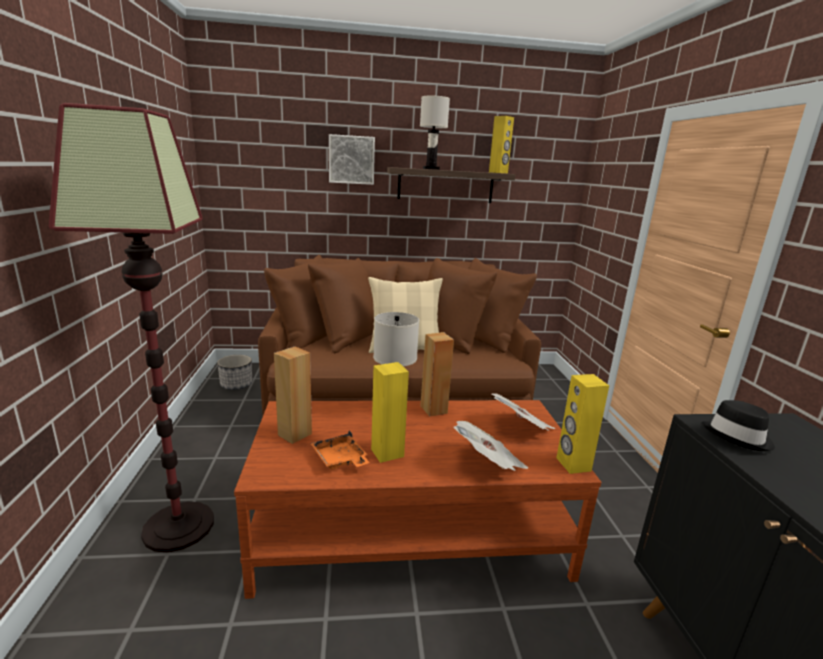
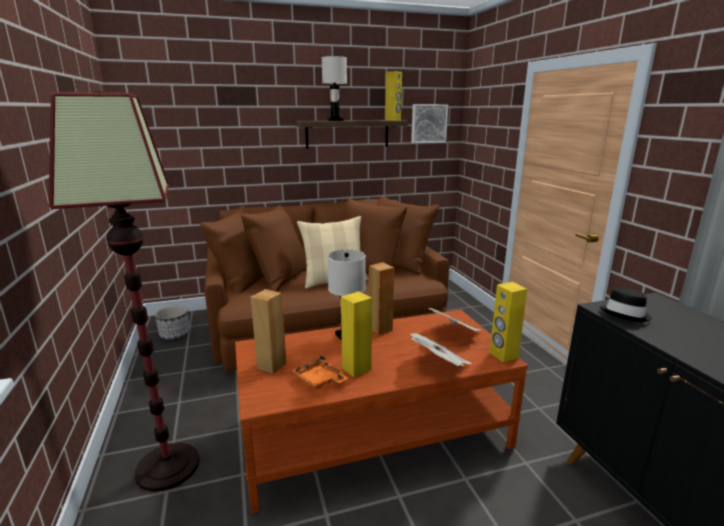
camera: 10 degrees left, 0 degrees up
(351, 160) = (262, 116): picture -> picture (428, 123)

